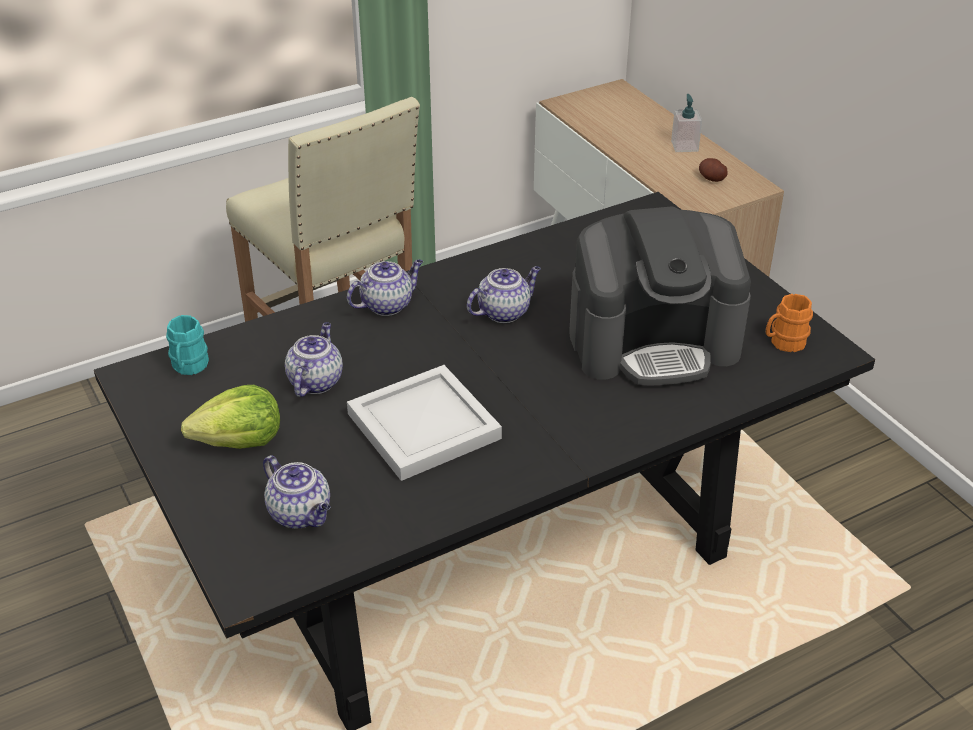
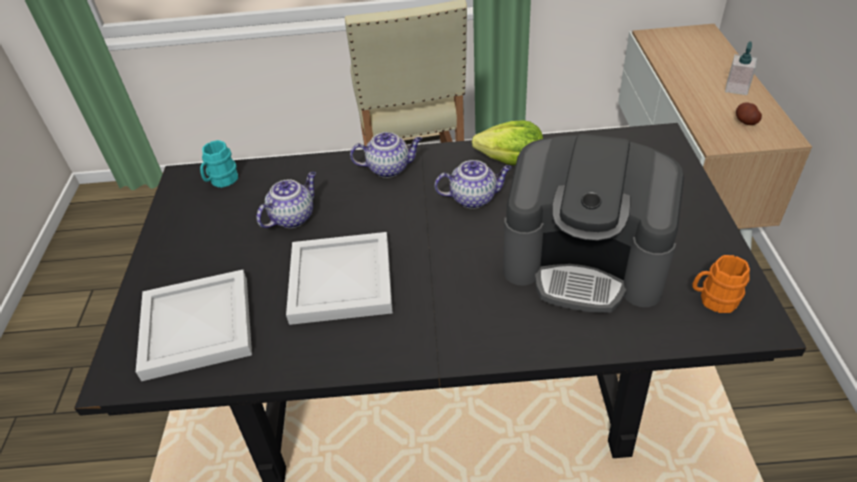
camera: 30 degrees right, 5 degrees up
(240, 440) = (207, 250): lettuce -> lettuce (511, 160)
(301, 514) = (199, 327): teapot -> white tray

